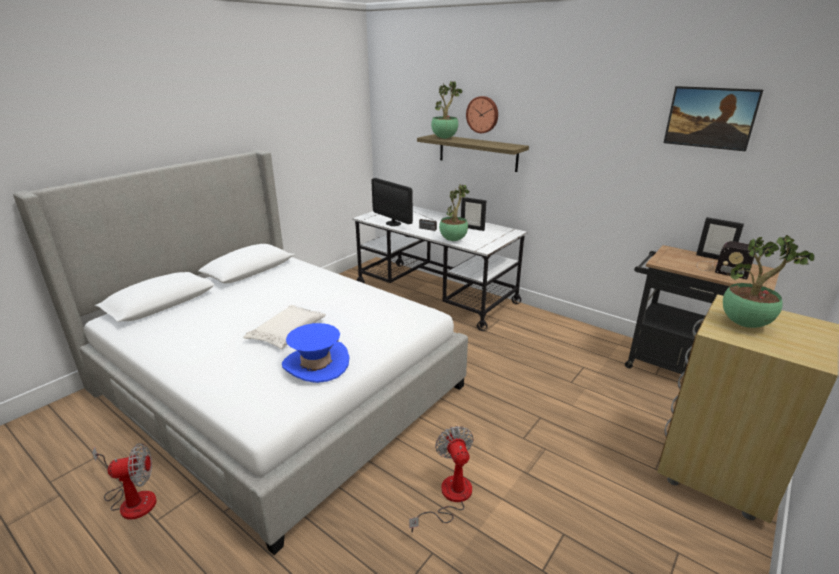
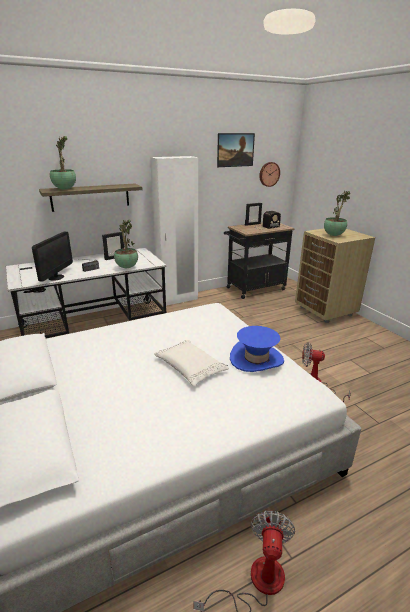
camera: 65 degrees left, 0 degrees up
(393, 223) = (56, 277): monitor -> monitor turned 60 degrees counterclockwise
(483, 114) = (90, 164): wall clock -> wall clock (269, 174)
(550, 319) = (178, 300): none -> white wardrobe

